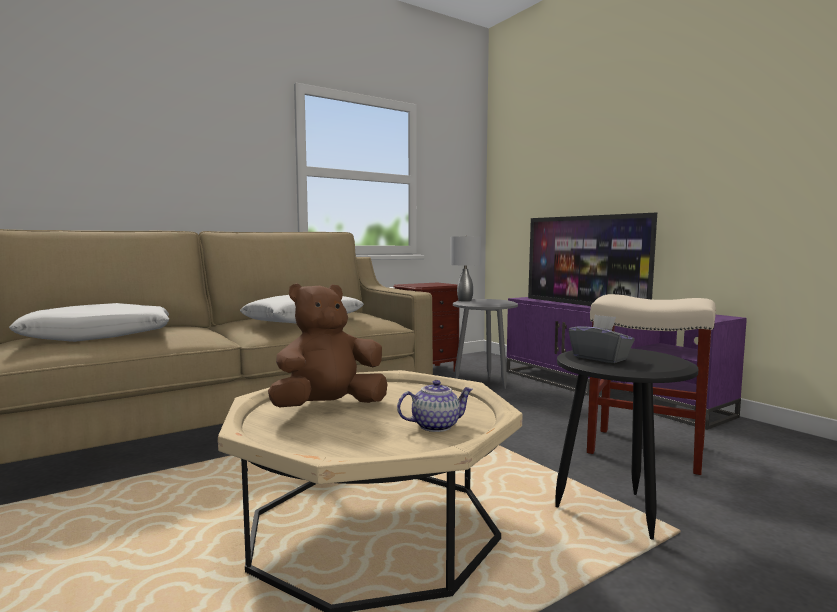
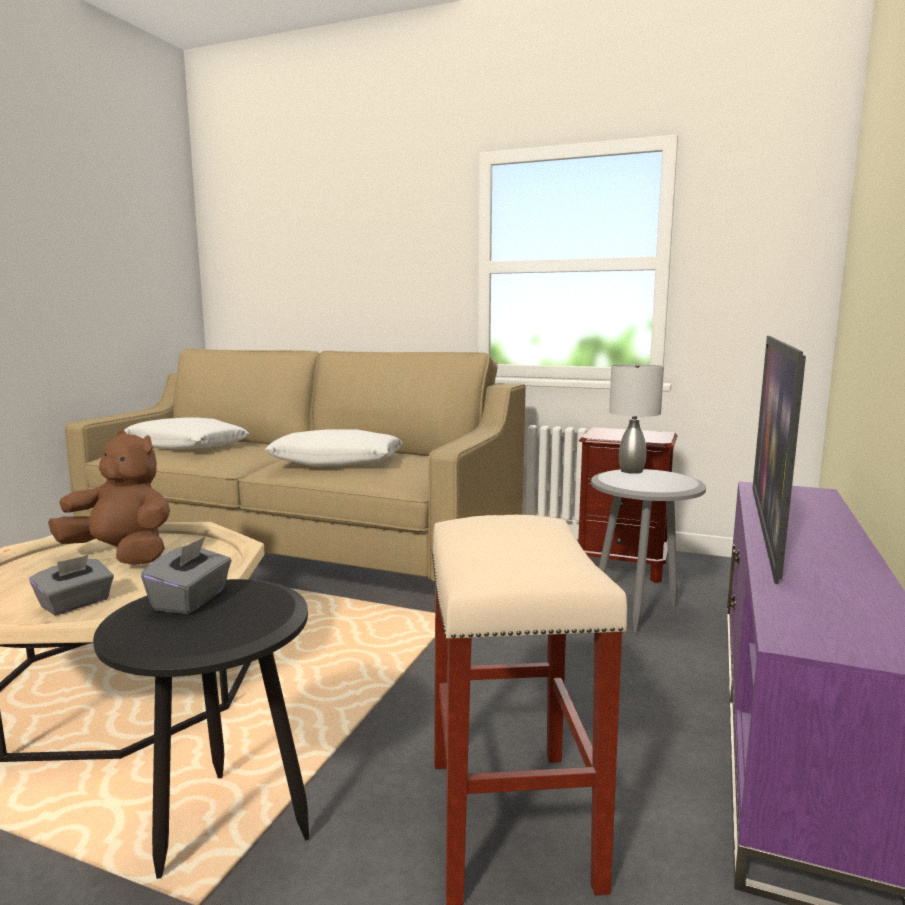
camera: 55 degrees right, 5 degrees up
(435, 426) = (76, 604): teapot -> grey tissue box

